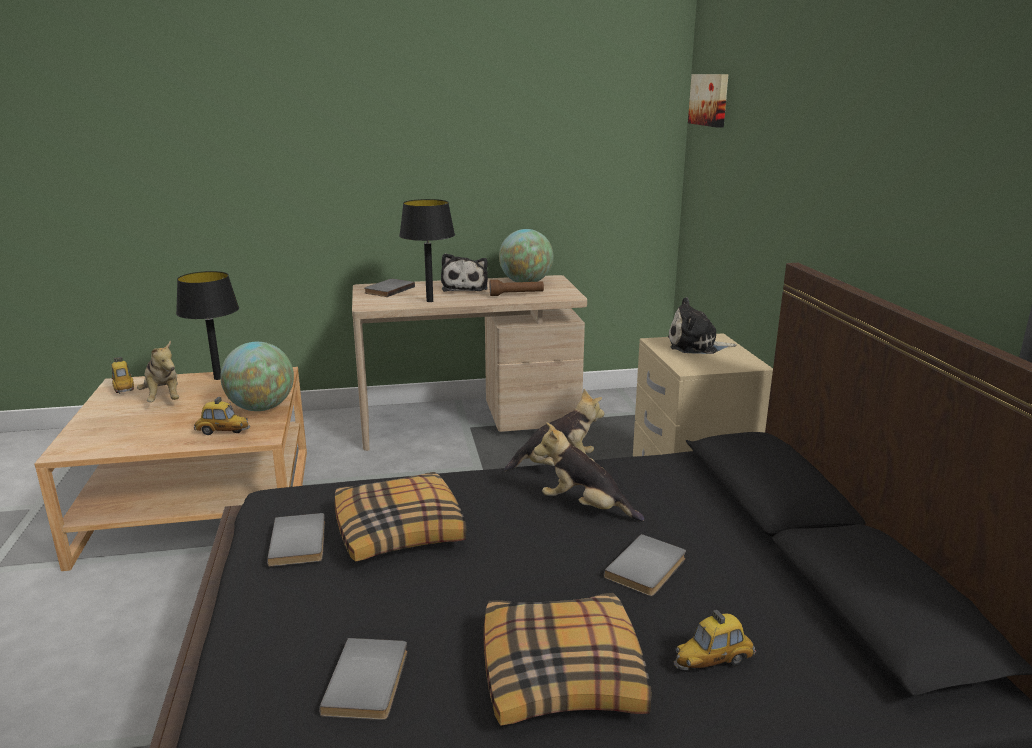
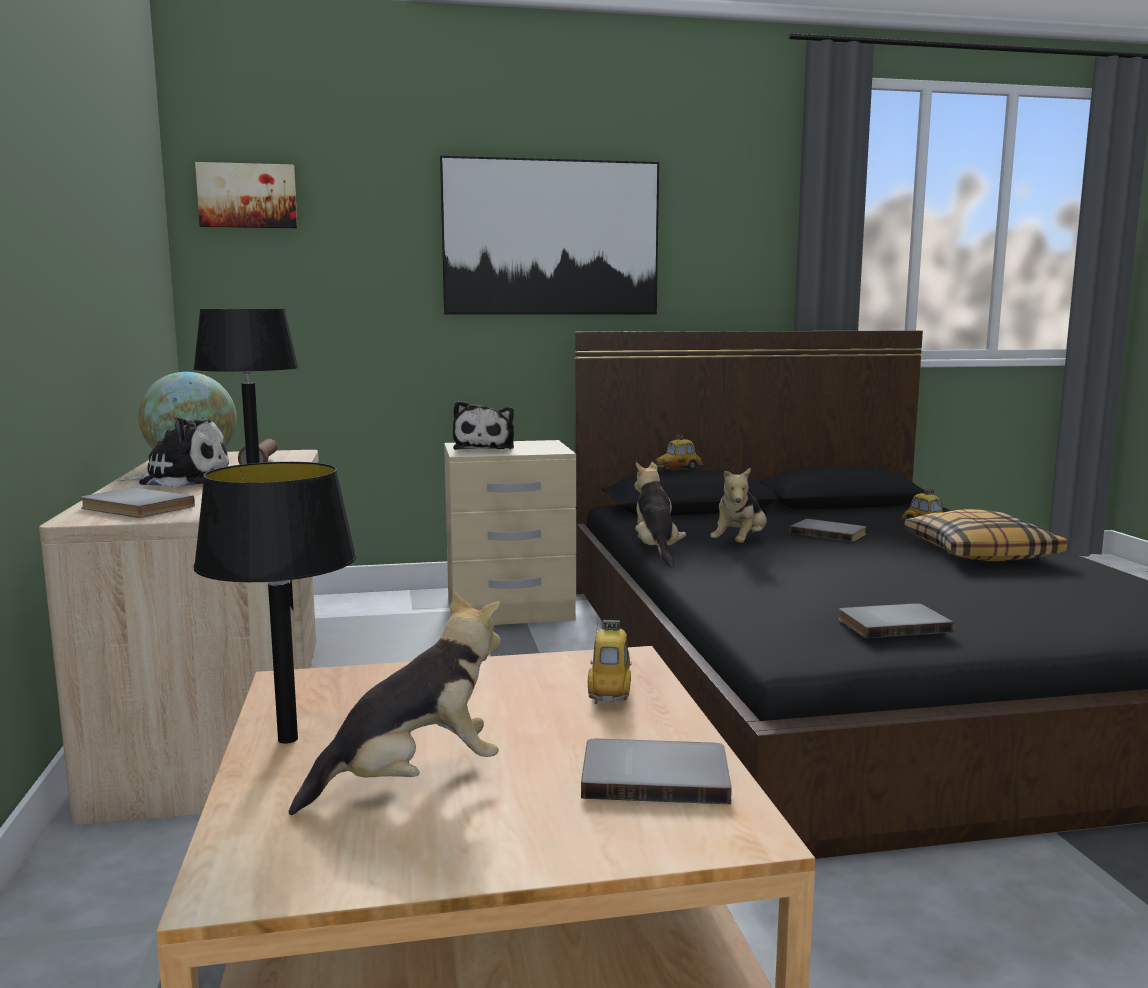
camera: 90 degrees left, 10 degrees down
(123, 388) = (289, 863): toy car -> toy car (678, 469)
(261, 408) = (496, 674): globe -> none
(370, 681) = (1058, 593): grey book -> grey book (655, 775)
(400, 530) = (831, 591): pillow -> none
(844, 151) = (551, 238): none -> picture

